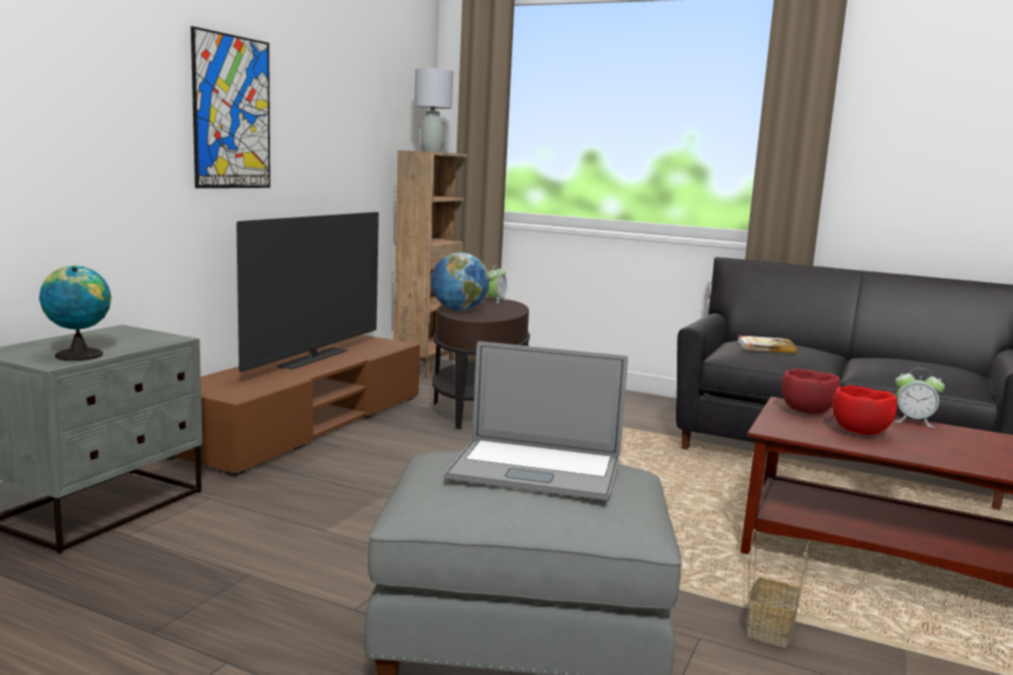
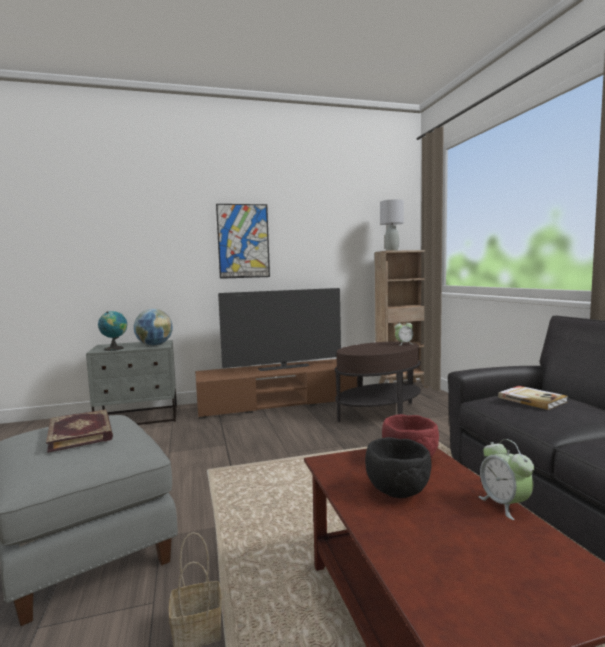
camera: 50 degrees right, 5 degrees down
(458, 310) = (358, 347): globe -> globe (154, 345)
(535, 469) = (82, 432): laptop -> book
(860, 433) = (397, 492): red bowl -> black bowl

